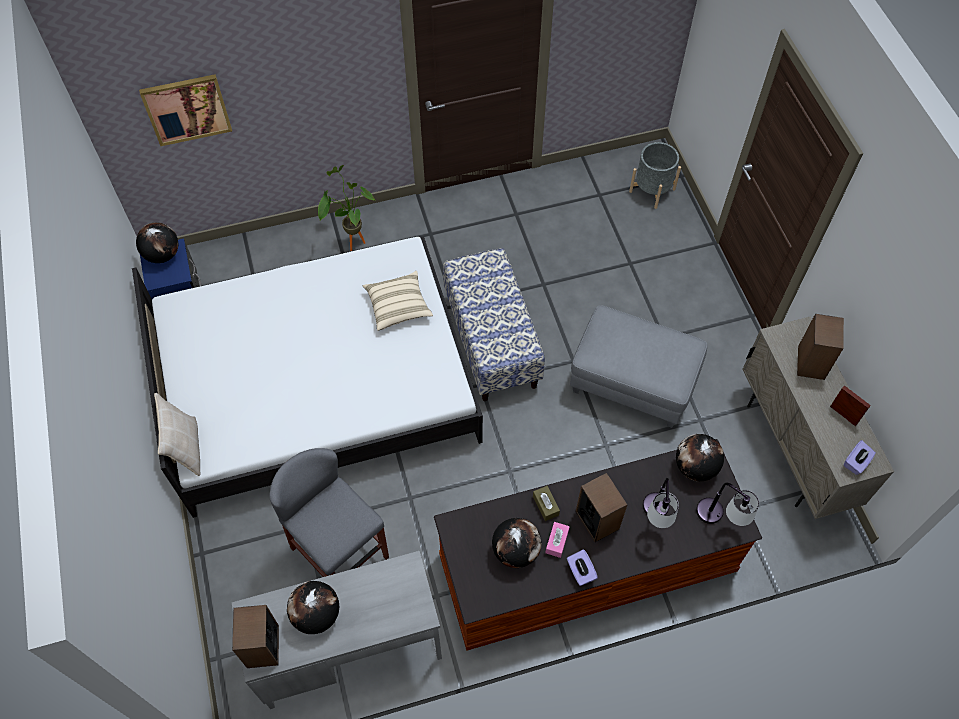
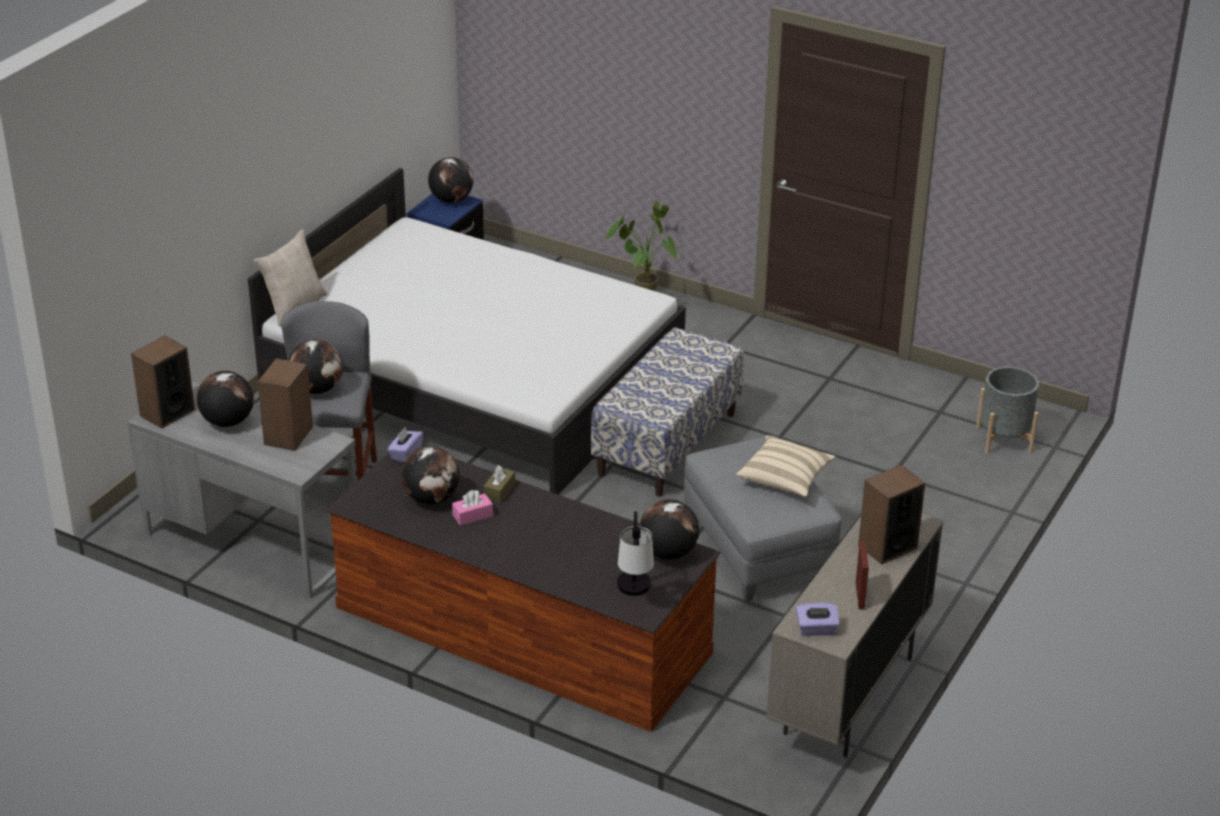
camera: 45 degrees right, 25 degrees down
(187, 109) = (545, 58): picture -> none
(330, 524) = (317, 389): none -> globe
(398, 307) = (584, 326): beige pillow -> beige pillow (784, 478)
(580, 572) = (462, 544): purple tissue box -> purple tissue box (405, 454)
(597, 520) = (527, 526): speaker -> speaker (289, 435)
(655, 518) = (578, 557): table lamp -> none

